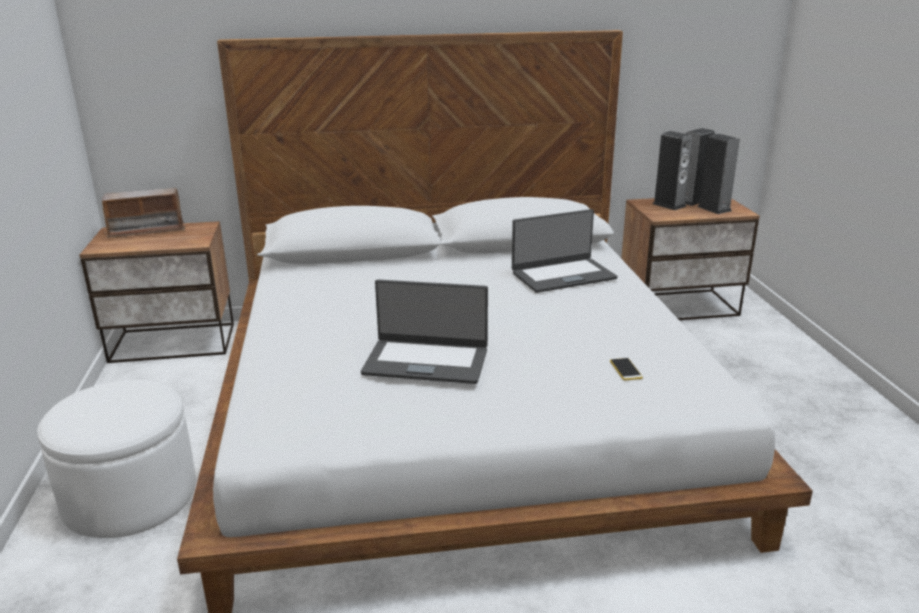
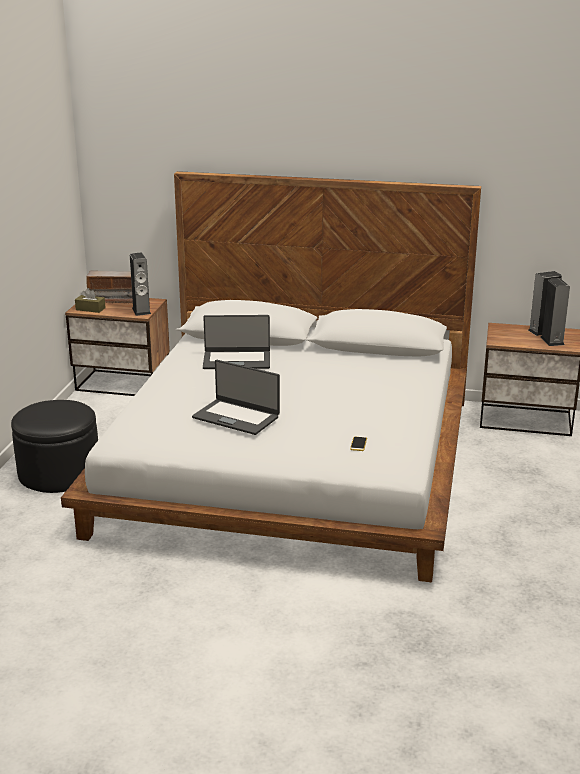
camera: 20 degrees right, 0 degrees up
(116, 245) = (90, 309): none -> brown tissue box
(130, 496) = (59, 473): white ottoman -> black ottoman
(562, 275) = (381, 376): laptop -> laptop (236, 360)
(669, 205) = (517, 332): speaker -> speaker (141, 311)

